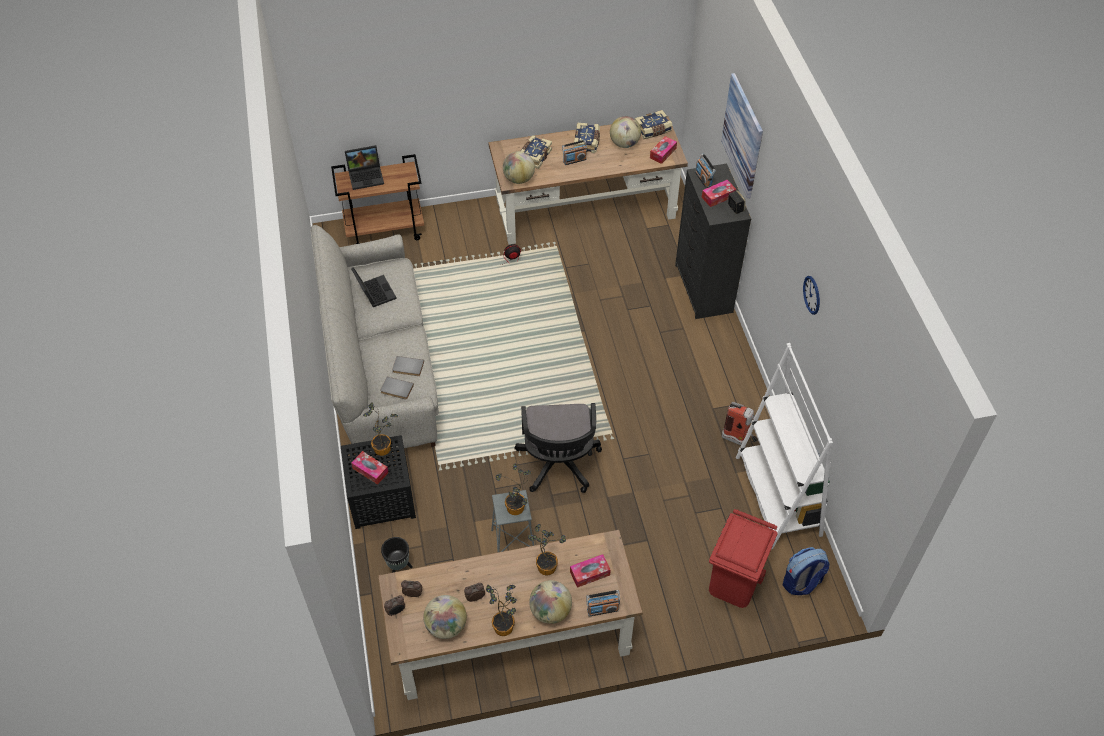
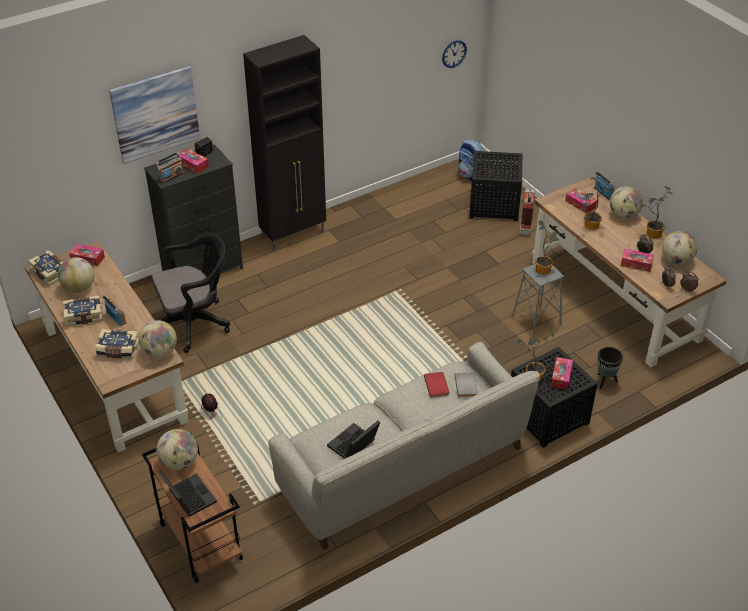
camera: 110 degrees left, 10 degrees down
(401, 177) = (179, 462): none -> globe
(408, 368) = (437, 385): grey book -> red book
(461, 581) = (636, 264): none -> tissue box
(558, 465) = (446, 314): black office chair -> black office chair (195, 323)
(734, 584) = (493, 204): red trash can -> black side table
(738, 372) = (294, 234): none -> black cabinet
(739, 440) = (364, 222): fire extinguisher -> fire extinguisher (525, 227)
(778, 496) = (405, 196): white bookcase -> none
(812, 295) = (327, 67): wall clock -> wall clock (454, 53)

